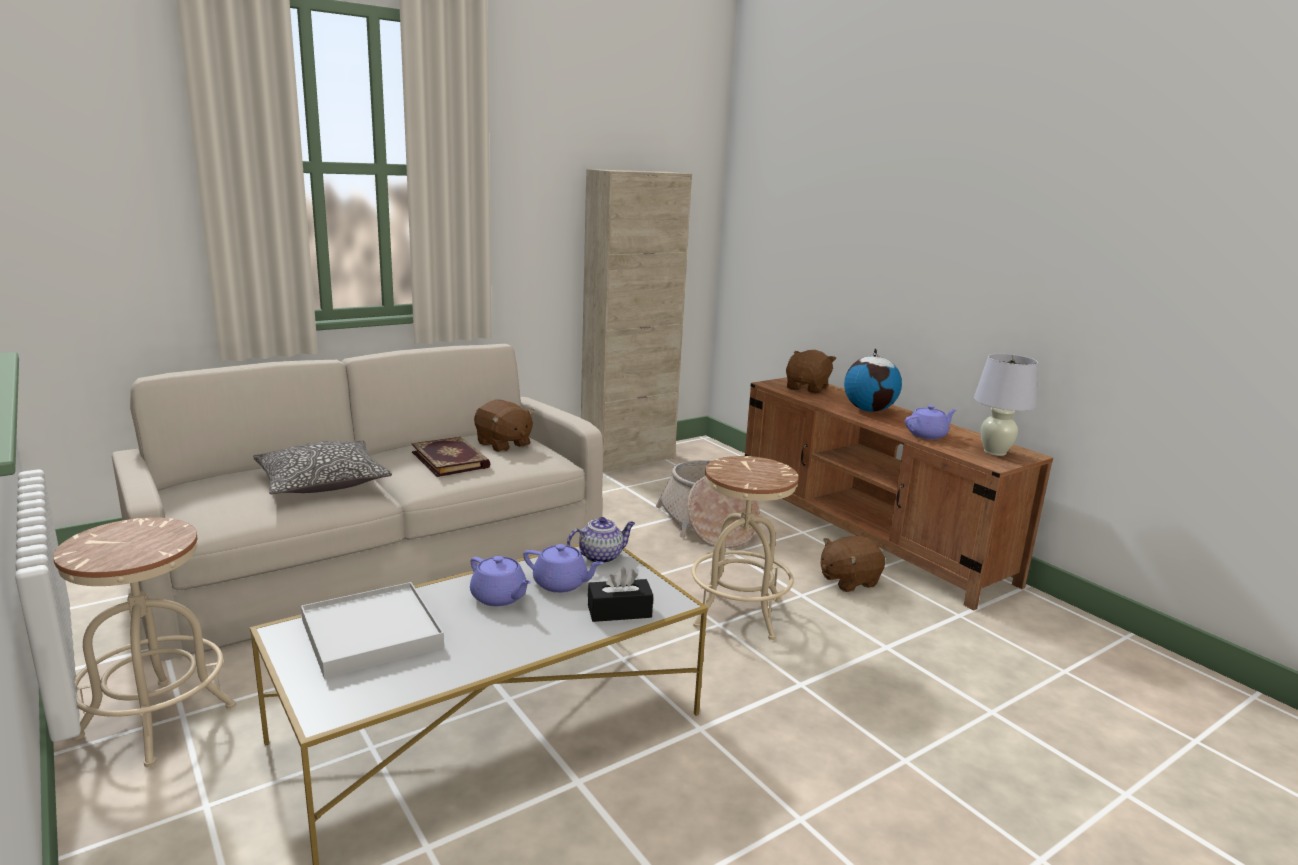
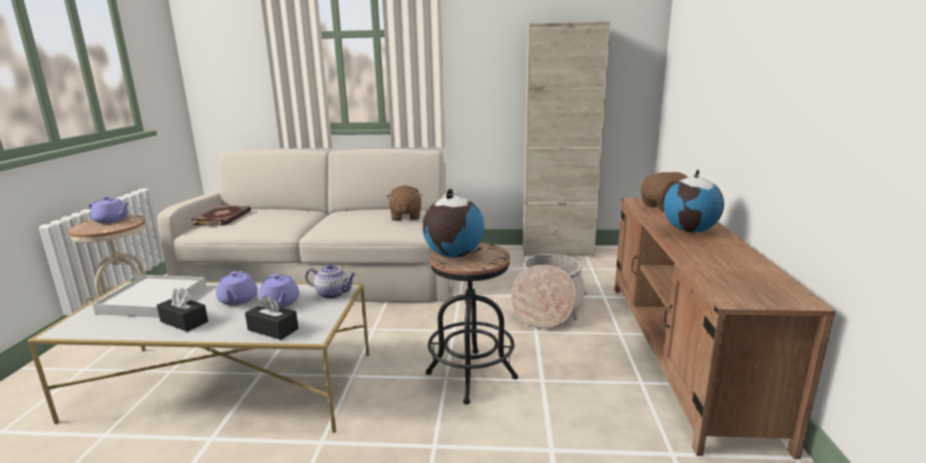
camera: 40 degrees right, 0 degrees up
(322, 482) = (279, 220): pillow -> none
(451, 459) = (358, 219): book -> book (223, 218)
(489, 641) = (184, 322): none -> black tissue box
(738, 475) = (453, 255): none -> globe
(738, 613) = (471, 375): beige stool -> black stool
(848, 580) = (602, 383): brown plush toy -> none
(927, 435) = (707, 260): purple teapot -> purple teapot (112, 220)
(995, 452) = (758, 289): white table lamp -> none

